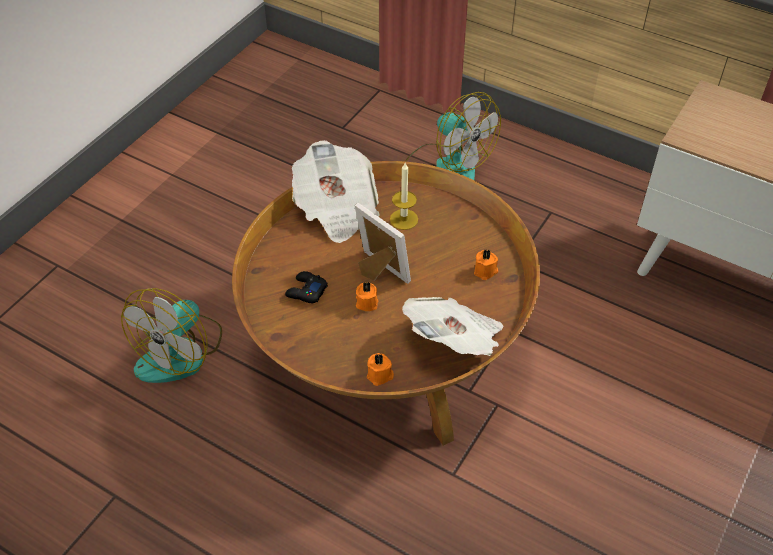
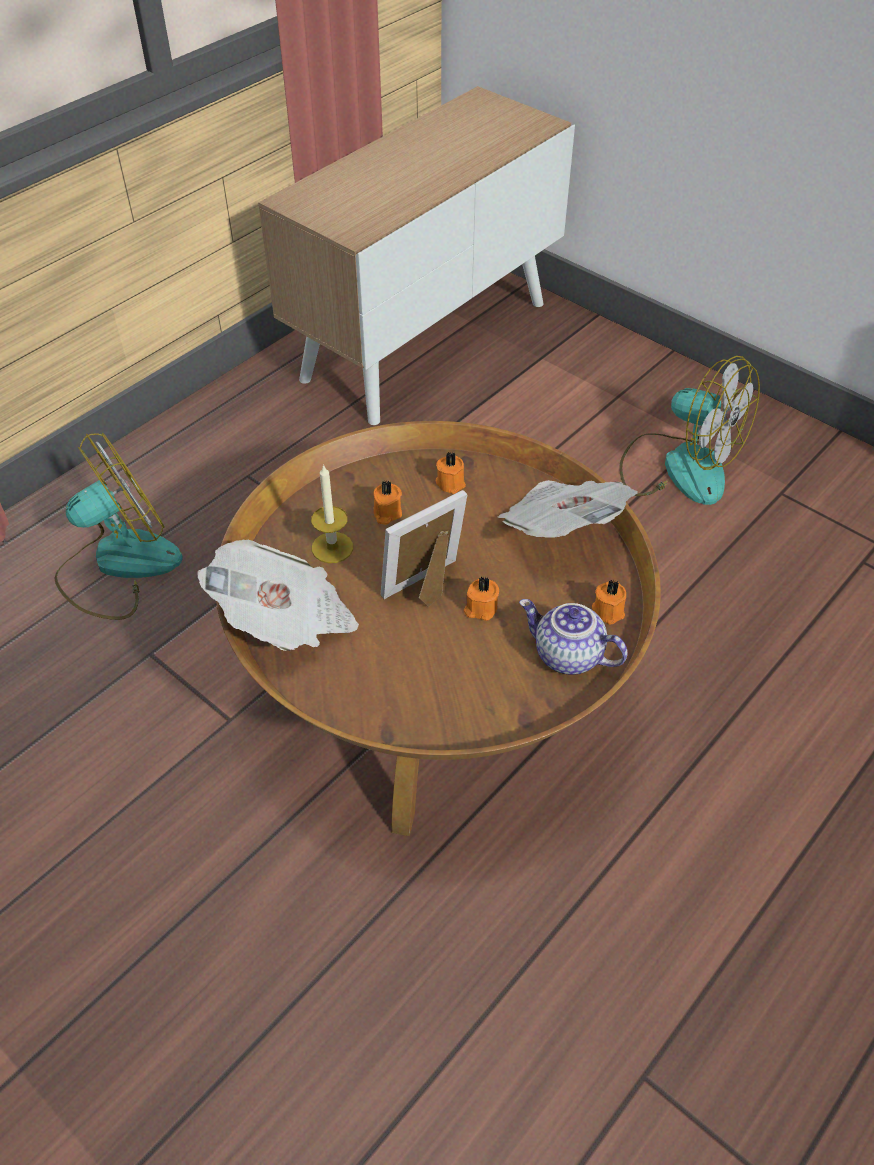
camera: 80 degrees left, 0 degrees up
(180, 351) = (377, 964): fan -> fan (679, 467)
(306, 291) = (445, 675): black game controller -> none
(332, 354) = (567, 656): none -> teapot
(443, 241) = (386, 513): none -> orange candle

